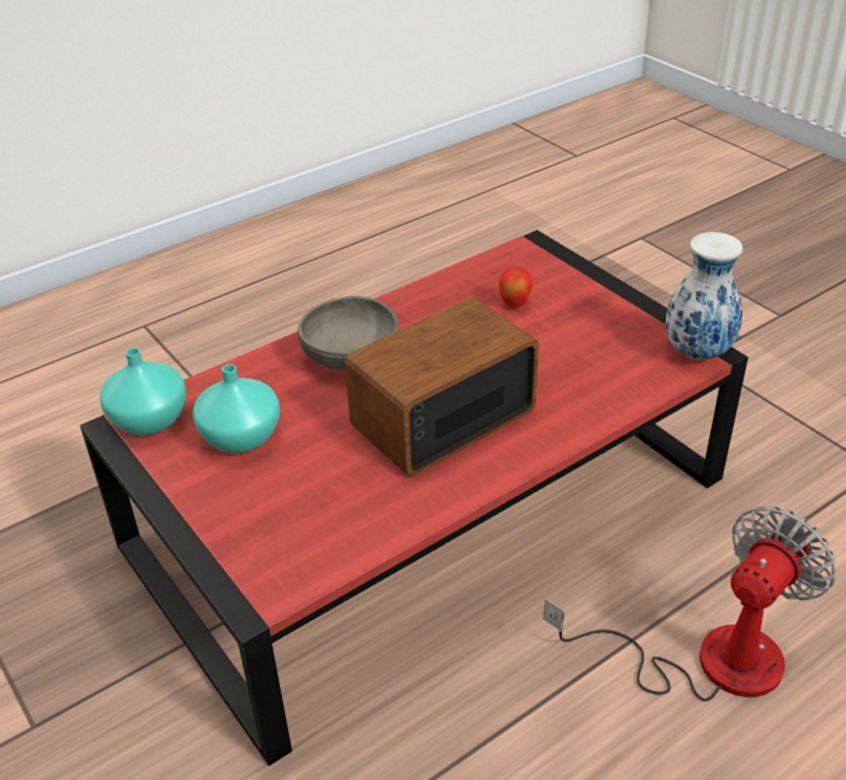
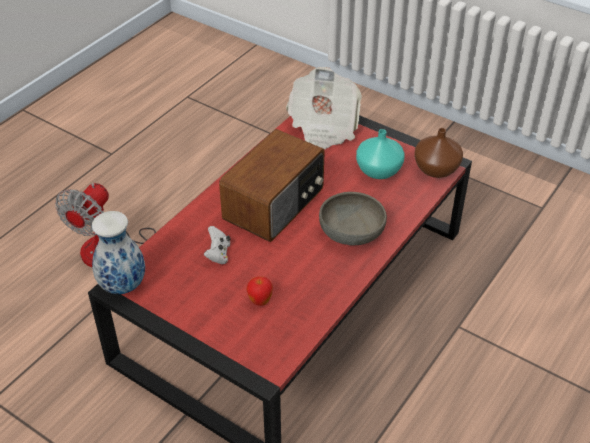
camera: 160 degrees right, 5 degrees up
(151, 419) = (435, 169): turquoise vase -> brown vase
(274, 548) = (323, 127): none -> newspaper
(554, 366) = (218, 254): none -> white game controller

